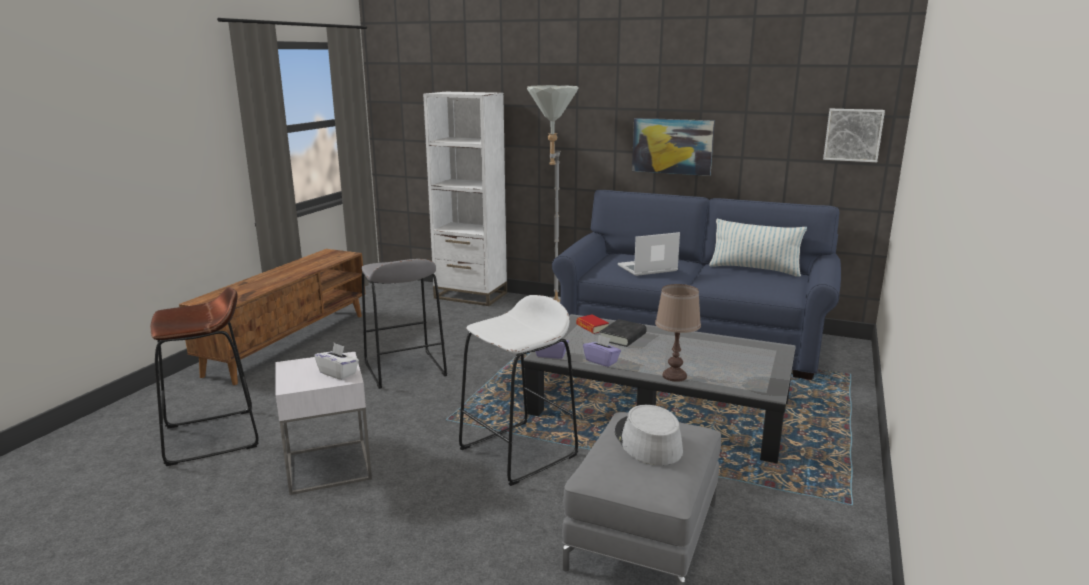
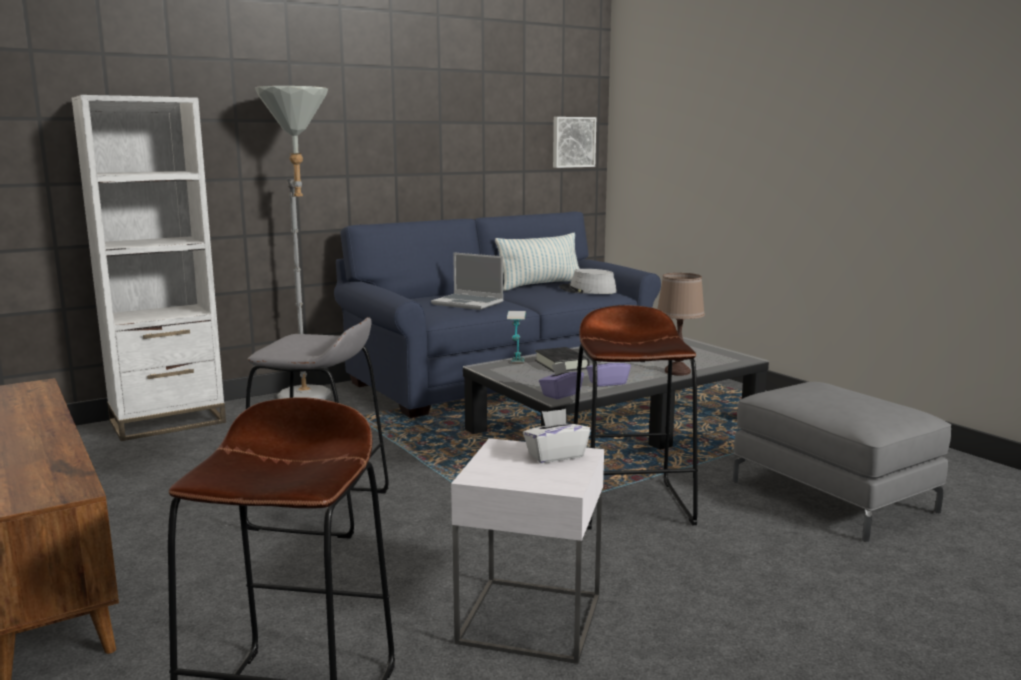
camera: 55 degrees left, 5 degrees down
(518, 452) = (630, 504): white stool -> brown stool
(592, 327) = (516, 367): book -> table lamp
(647, 269) = (469, 303): laptop -> laptop turned 75 degrees counterclockwise
(647, 441) = (835, 396): grey hat -> grey hat (587, 290)
(672, 146) = (415, 164): picture -> none

